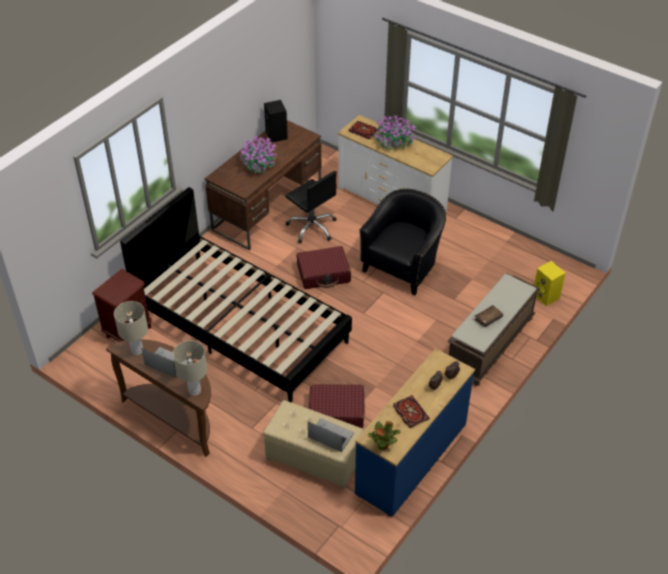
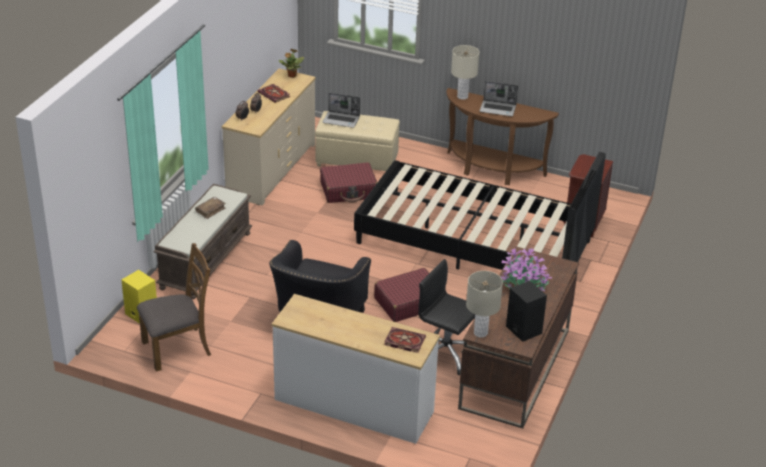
camera: 165 degrees right, 10 degrees down
(137, 350) = (530, 114): beige table lamp -> beige table lamp (480, 332)
(394, 143) = (356, 330): potted plant -> none
(412, 458) = (271, 169): blue dresser -> beige dresser
(515, 261) = (177, 348): none -> brown chair

